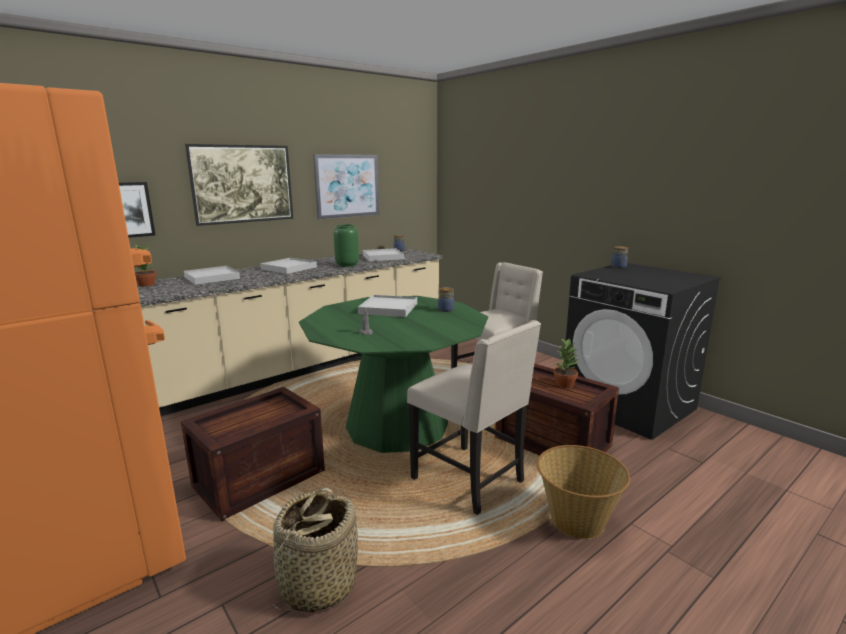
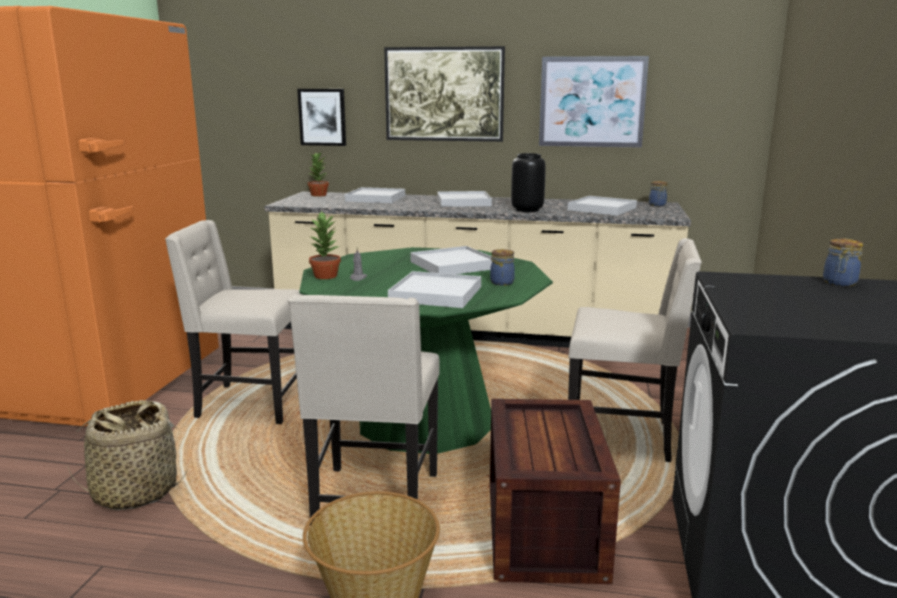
camera: 50 degrees right, 0 degrees up
(257, 479) = (250, 403): crate -> beige chair
(347, 265) = (527, 210): green vase -> black vase
(440, 326) = (436, 294): none -> white tray
(564, 384) = (565, 442): potted plant -> potted plant (326, 276)

